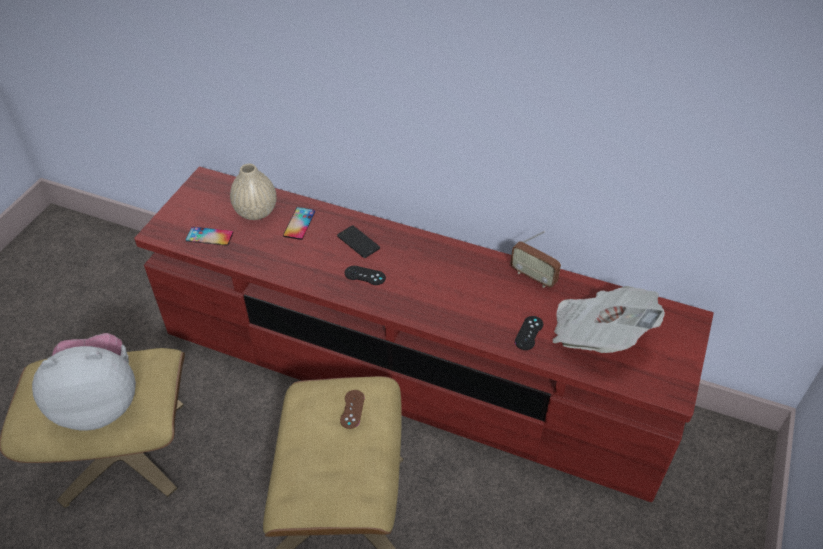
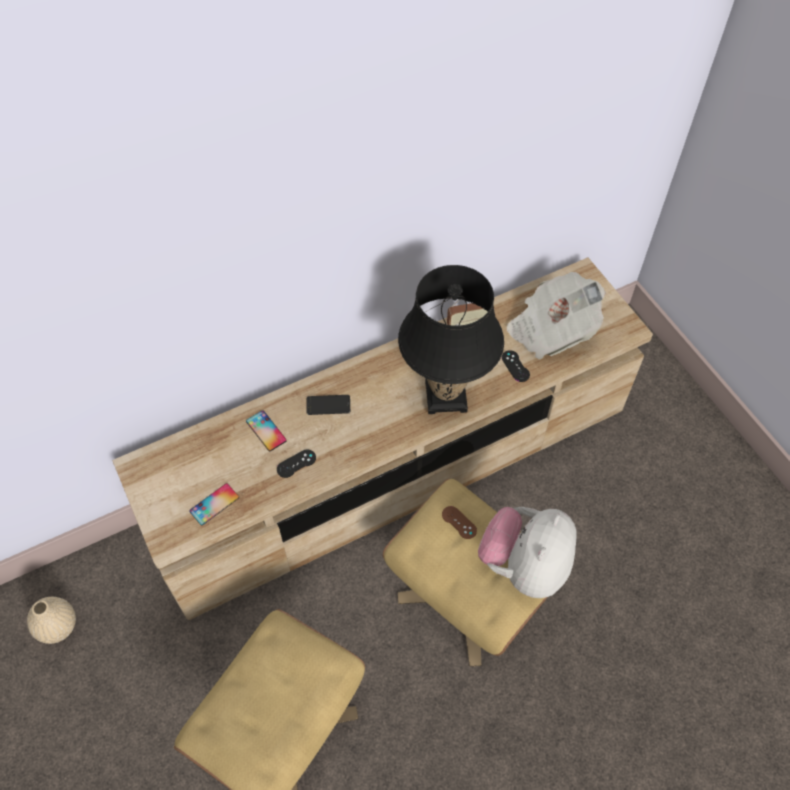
camera: 50 degrees left, 10 degrees up
(100, 403) = (290, 702): plush toy -> plush toy (524, 565)
(256, 211) = (219, 452): beige vase -> beige vase (58, 626)
(365, 275) = (368, 424): black game controller -> black game controller (296, 463)
(411, 370) = (395, 467): red tv stand -> beige tv stand
(444, 306) = (445, 397): none -> black table lamp

